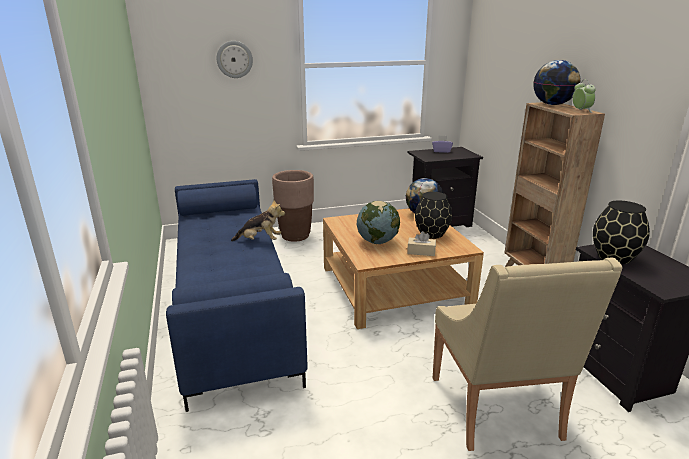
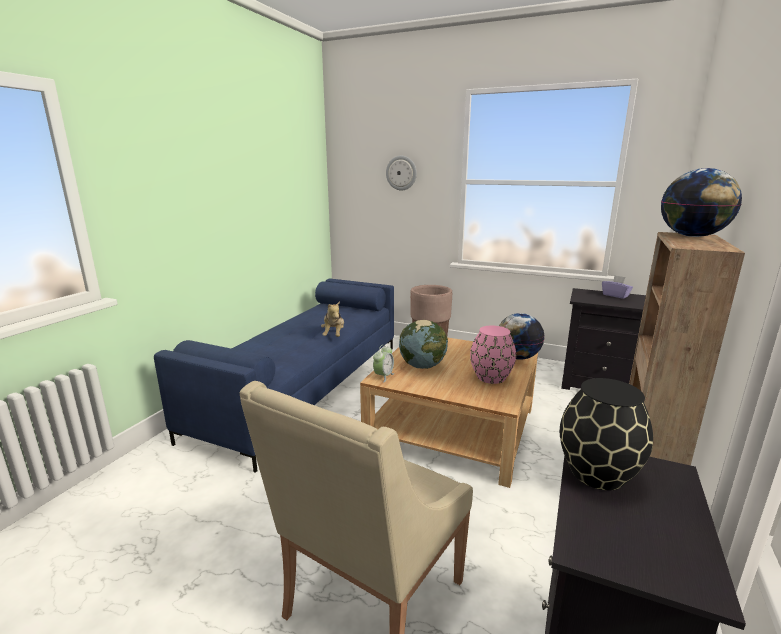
camera: 40 degrees right, 5 degrees down
(260, 241) = (334, 335): plush toy -> plush toy turned 45 degrees clockwise
(421, 252) = (446, 389): beige tissue box -> none
(431, 234) = (490, 377): black vase -> pink vase
(581, 111) = (709, 245): alarm clock -> alarm clock (383, 376)

